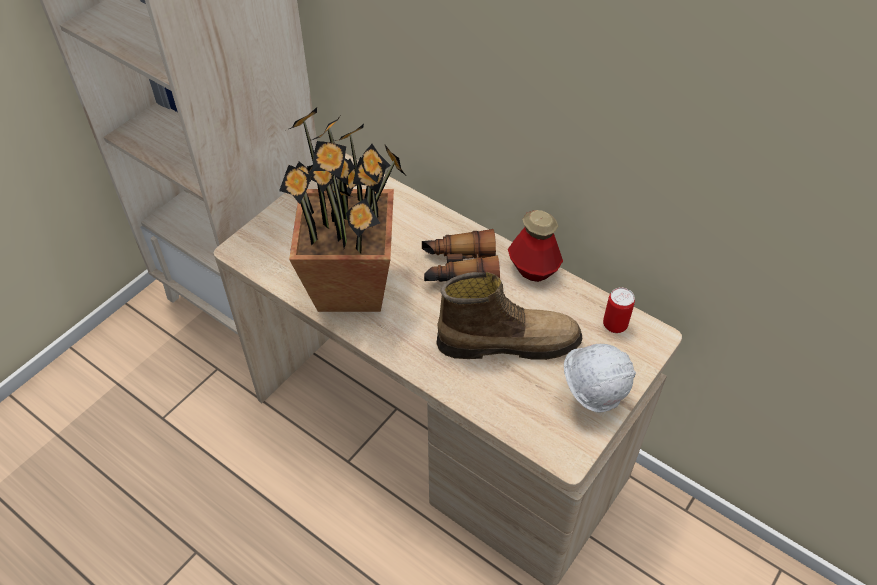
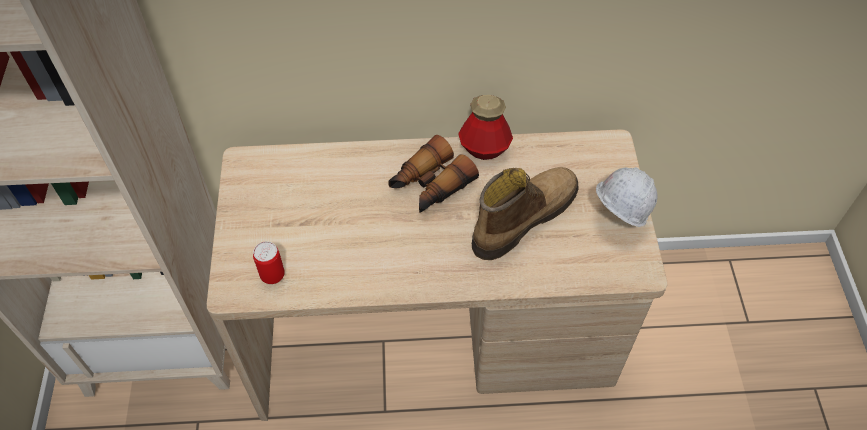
camera: 40 degrees left, 5 degrees up
(352, 287) = (363, 256): potted plant -> none
(615, 325) = (580, 154): can -> can (272, 275)

